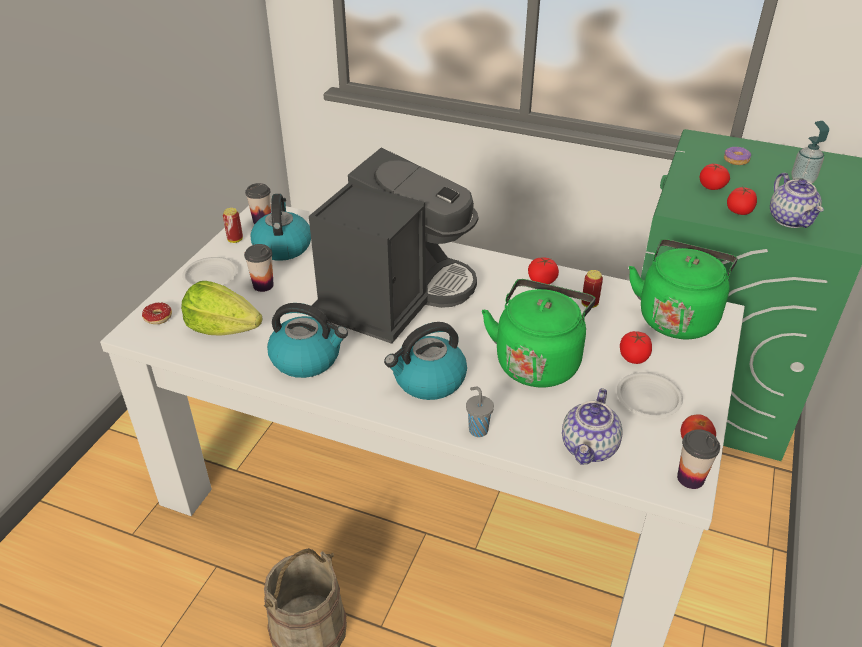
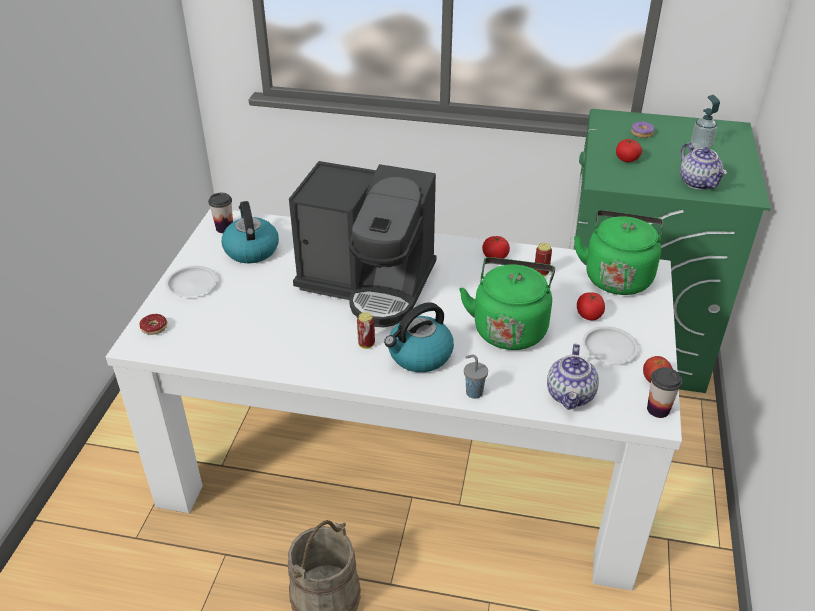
camera: 10 degrees left, 0 degrees up
(223, 328) = (219, 331): lettuce -> none
(235, 240) = (204, 248): can -> can (366, 344)
(263, 285) = (244, 288): cup -> none
(307, 358) = (306, 349): kettle -> none
(395, 295) = (368, 284): coffee machine -> coffee machine turned 90 degrees clockwise
(739, 211) = (654, 179): tomato -> none

